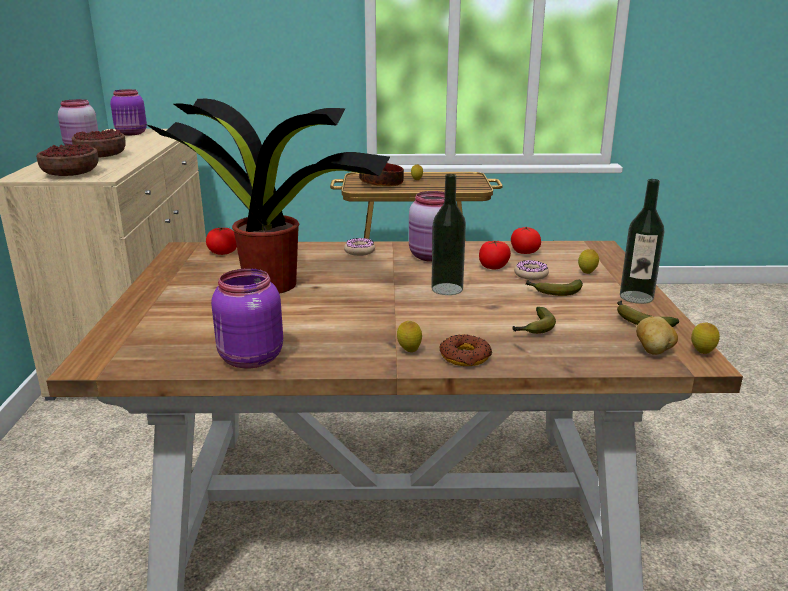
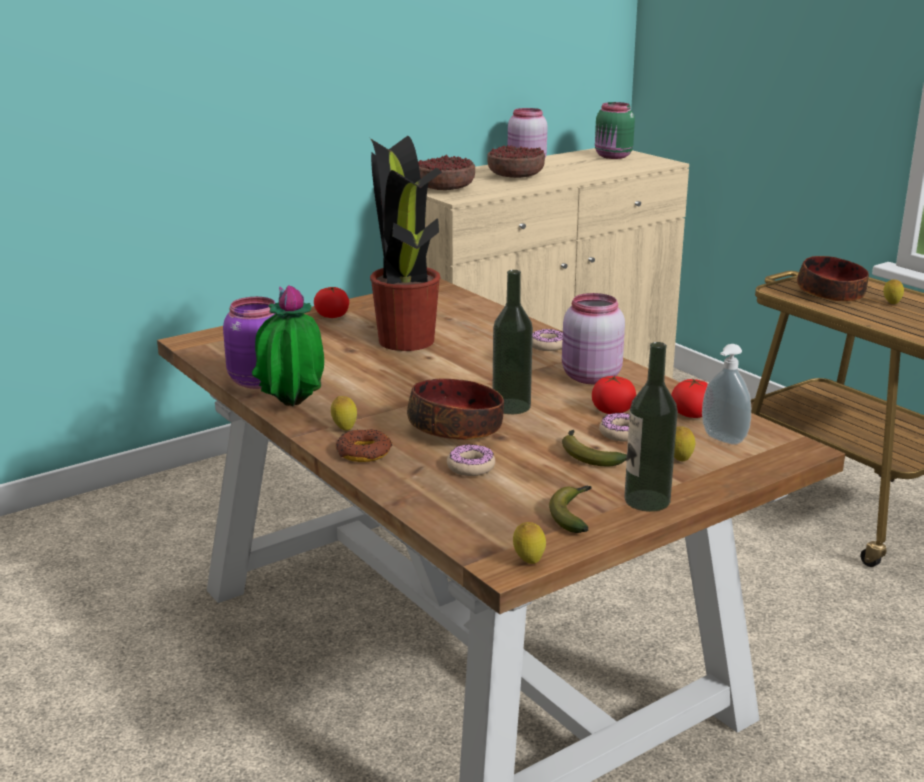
camera: 55 degrees right, 0 degrees up
(132, 133) = (613, 156): purple jar -> green jar
(223, 252) = (449, 302): tomato -> tomato (332, 316)
(336, 360) = (292, 409): none -> potted plant
(463, 315) = (456, 429): none -> bowl
(534, 329) = (470, 467): banana -> donut
(569, 257) = (722, 440): none -> soap dispenser
(653, 351) = (497, 535): potato -> none

